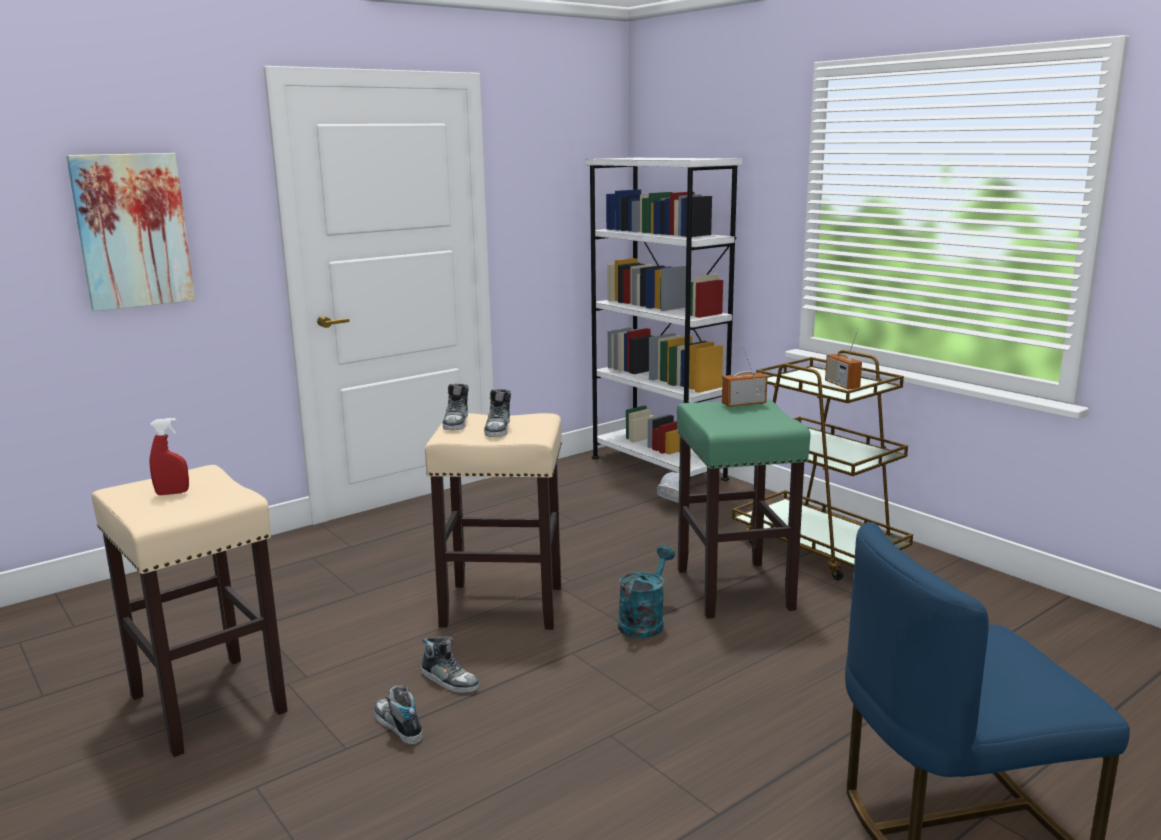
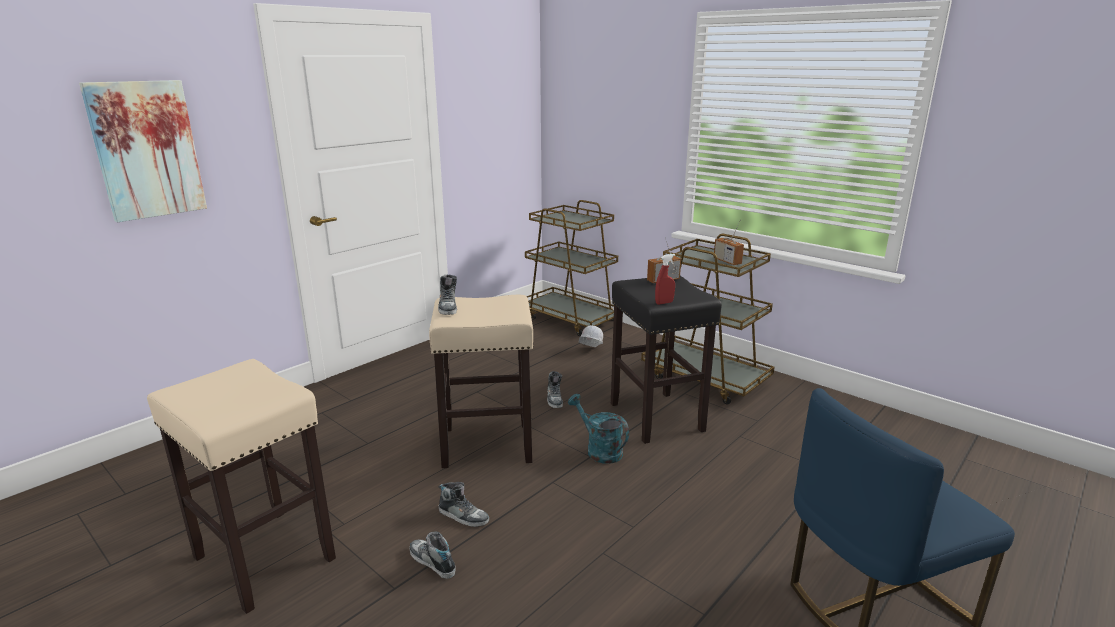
camera: 10 degrees left, 5 degrees up
(172, 493) = (224, 391): red spray bottle -> red spray bottle (664, 303)
(498, 429) = (484, 311): shoe -> shoe (554, 398)
(644, 621) = (599, 450): turquoise watering can -> turquoise watering can turned 60 degrees counterclockwise
(658, 468) = (570, 319): white bookcase -> brown cart
(735, 589) = (657, 417): green stool -> black stool

